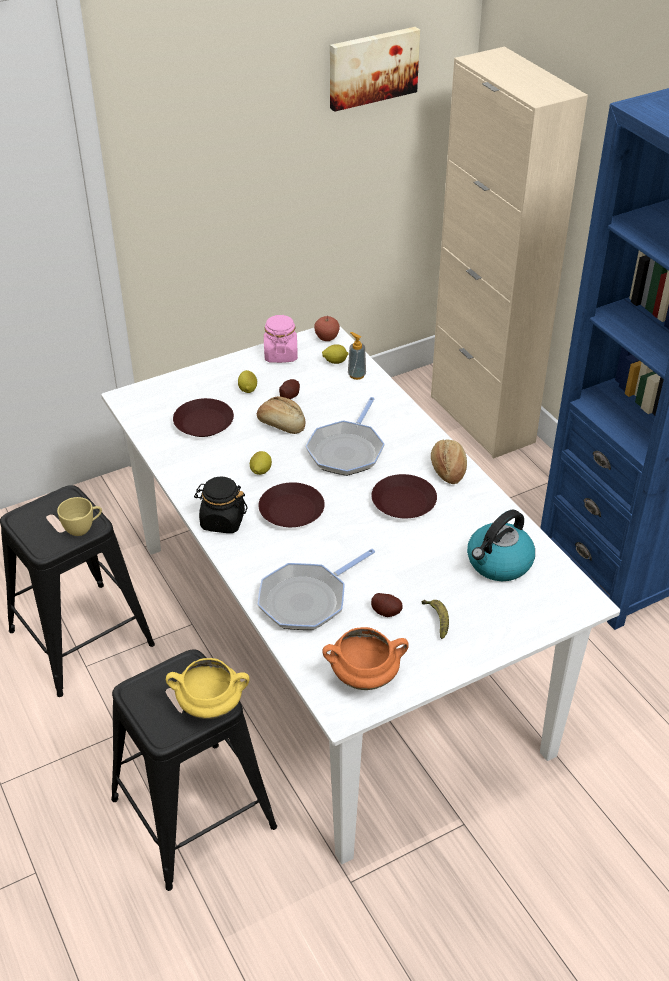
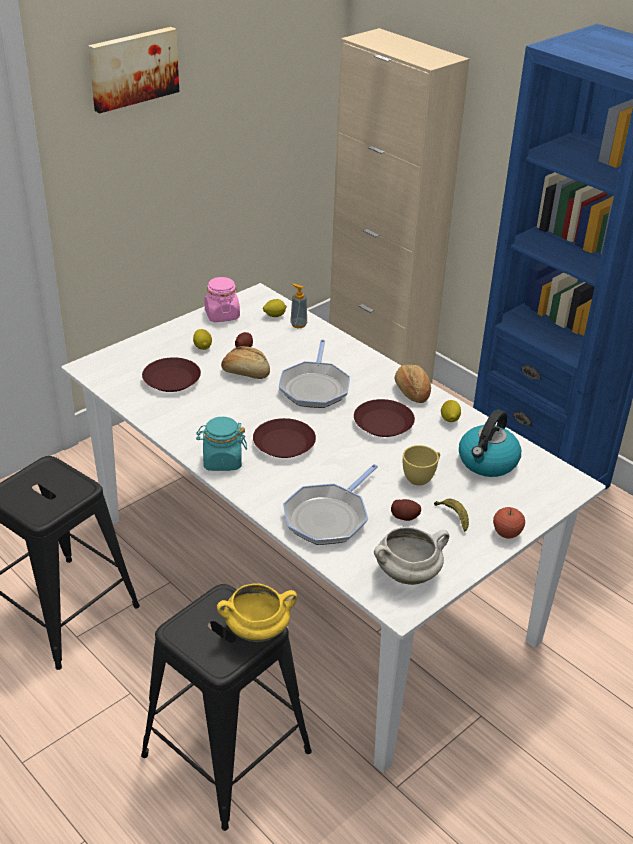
camera: 15 degrees left, 5 degrees down
(83, 528) = (73, 492): yellow cup -> yellow cup (421, 477)
(222, 521) = (222, 461): black jar -> turquoise jar
(260, 471) = (241, 414): lemon -> lemon (449, 420)
(327, 338) = (259, 297): apple -> apple (506, 533)
(365, 676) = (408, 574): orange cooking pot -> white cooking pot
(372, 67) = (265, 52): picture -> picture (132, 68)

